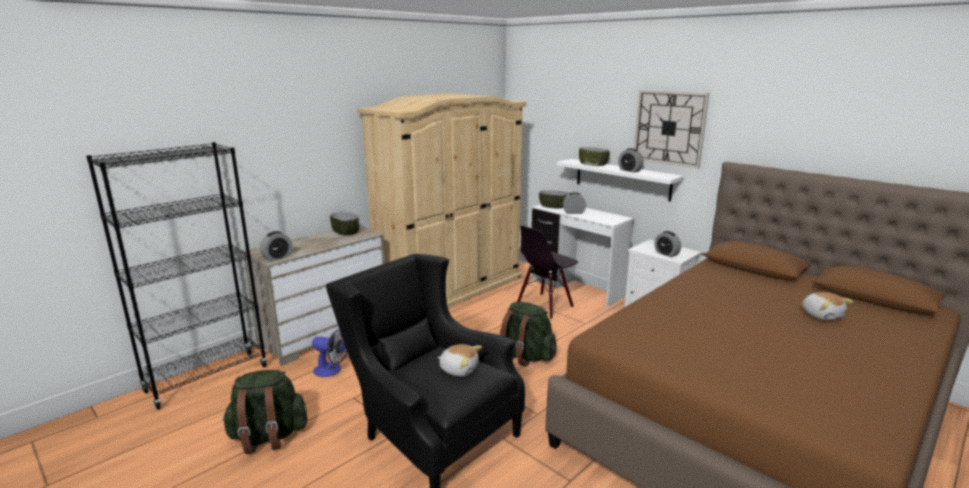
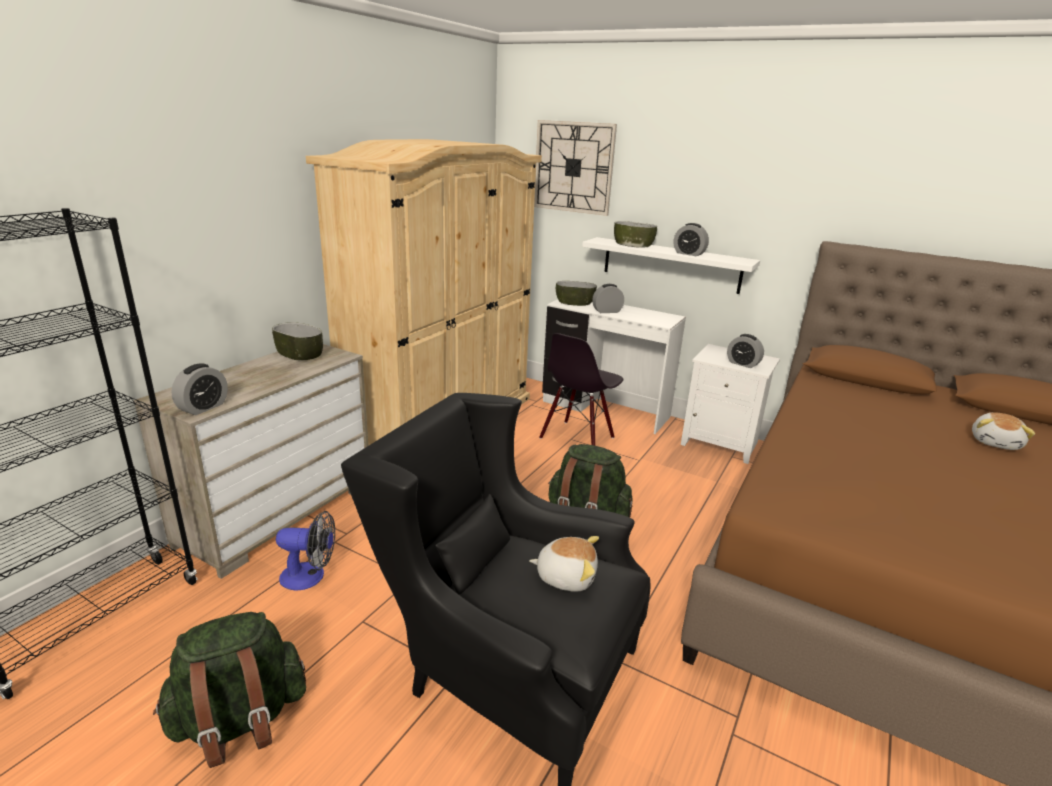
camera: 15 degrees left, 5 degrees up
(669, 128) = (743, 195): wall clock -> wall clock (573, 167)
(821, 315) = (996, 442): plush toy -> plush toy turned 60 degrees clockwise

